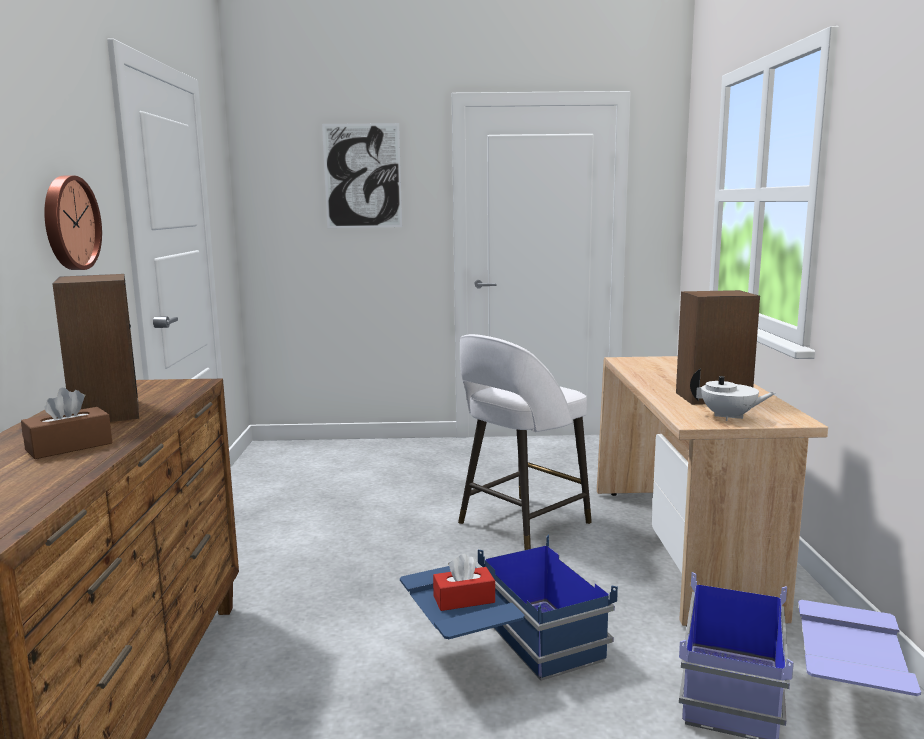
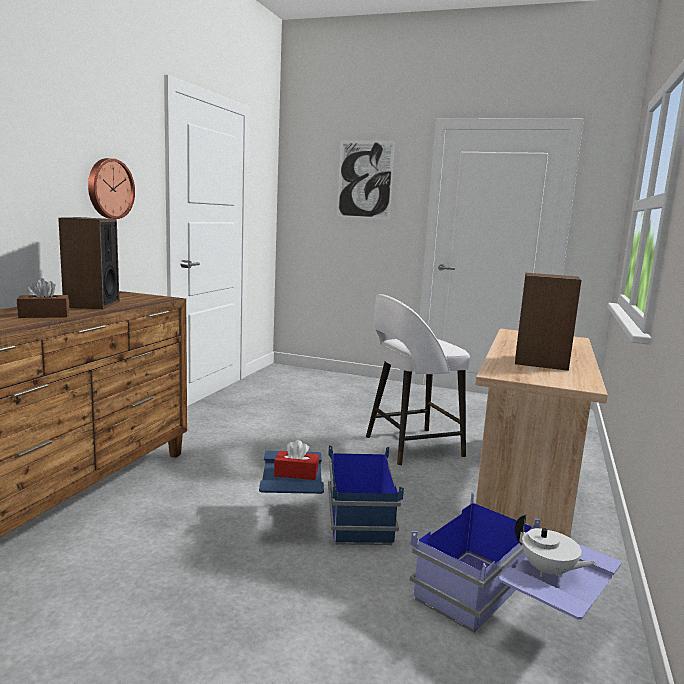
camera: 20 degrees right, 0 degrees up
(728, 417) = (530, 375): white teapot -> white teapot (548, 571)

